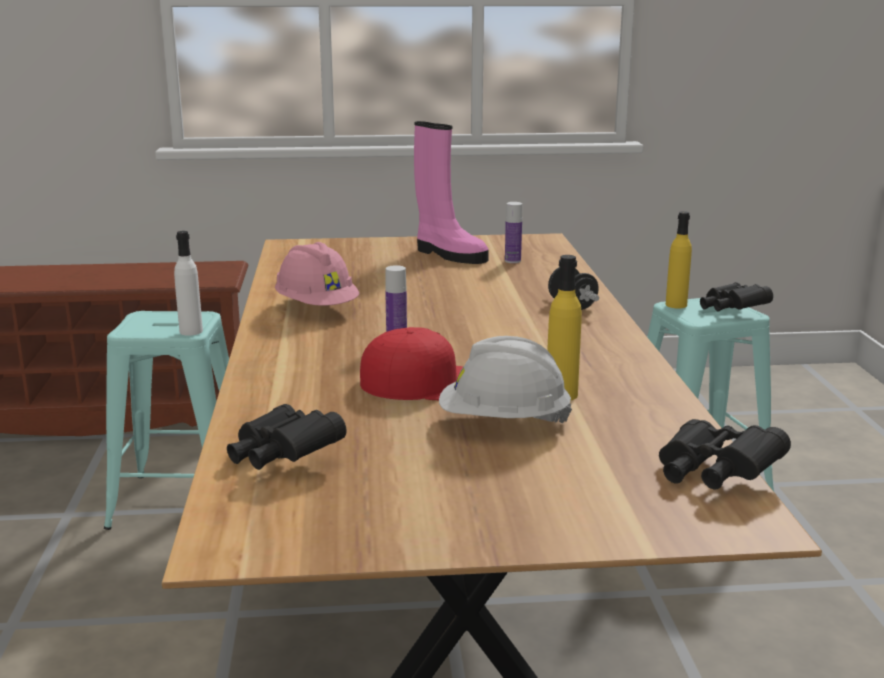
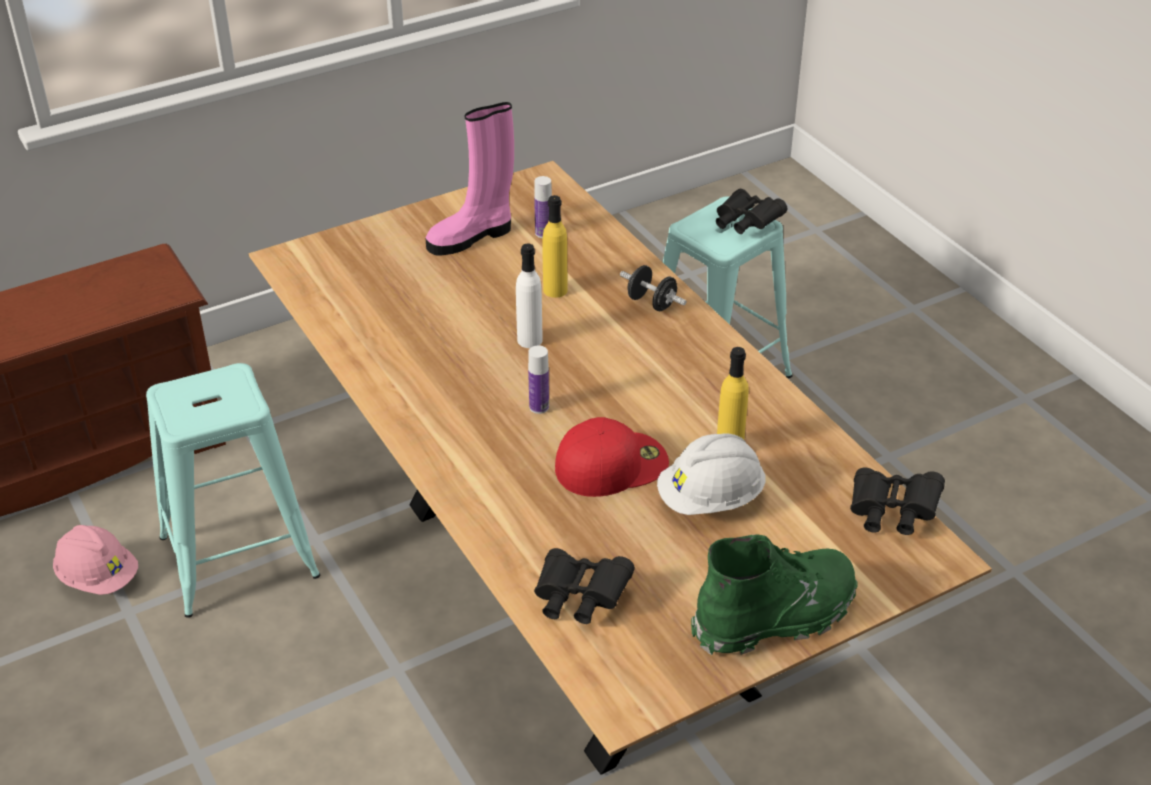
camera: 25 degrees left, 20 degrees up
(191, 331) = (249, 405): white bottle -> white bottle (529, 340)
(317, 308) = (423, 375): pink hard hat -> pink hard hat (98, 577)
(449, 255) = (472, 237): pink boot -> pink boot turned 135 degrees clockwise
(486, 522) = (775, 617): none -> green boot
(676, 305) = (691, 226): yellow bottle -> yellow bottle (555, 290)

